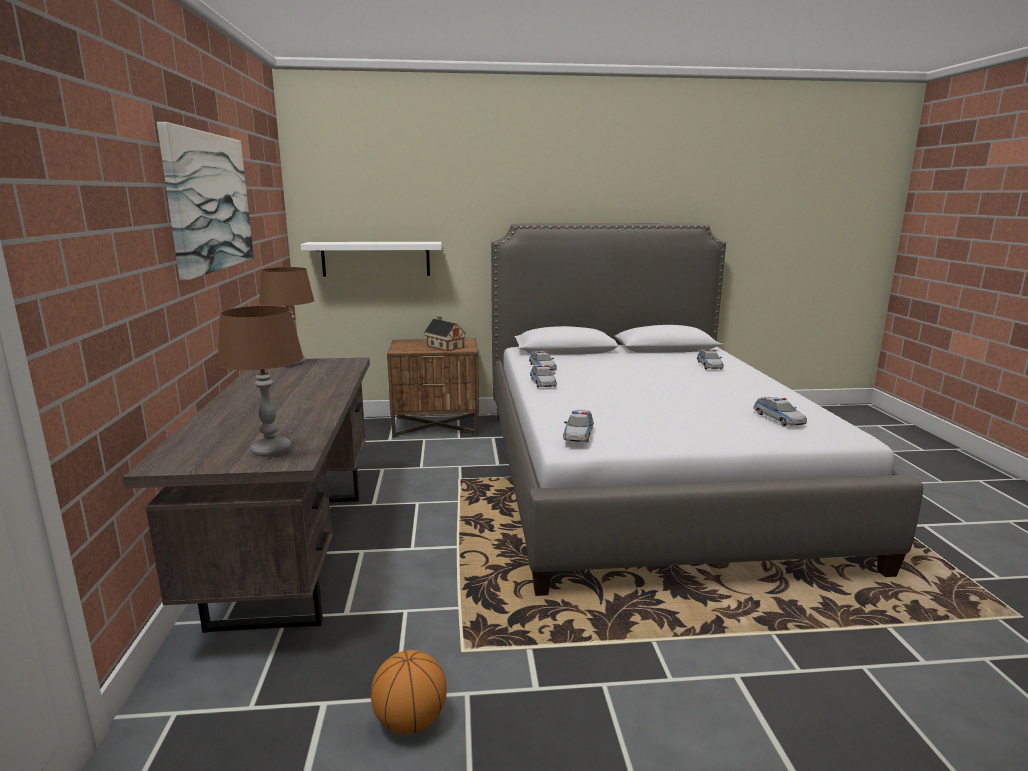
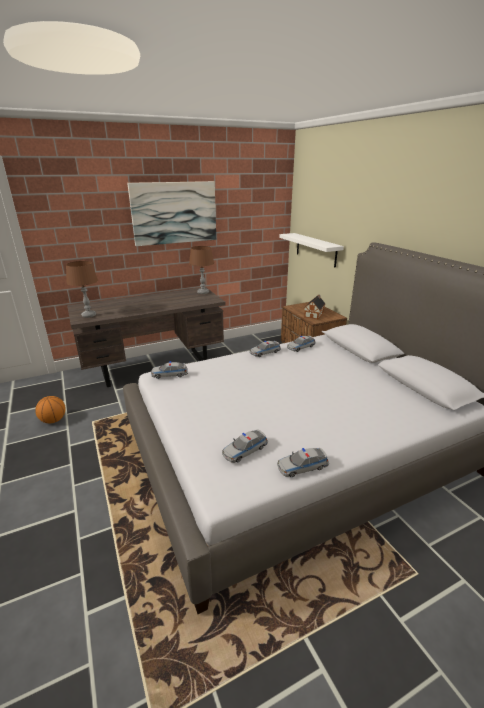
camera: 70 degrees right, 10 degrees up
(709, 365) = (386, 411): toy car -> toy car (302, 467)

